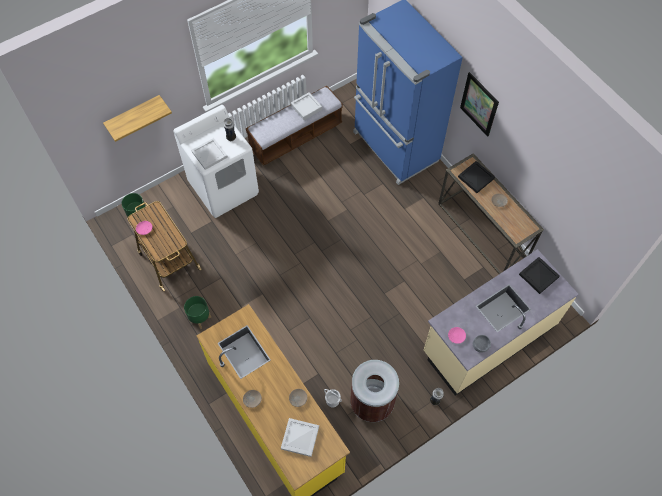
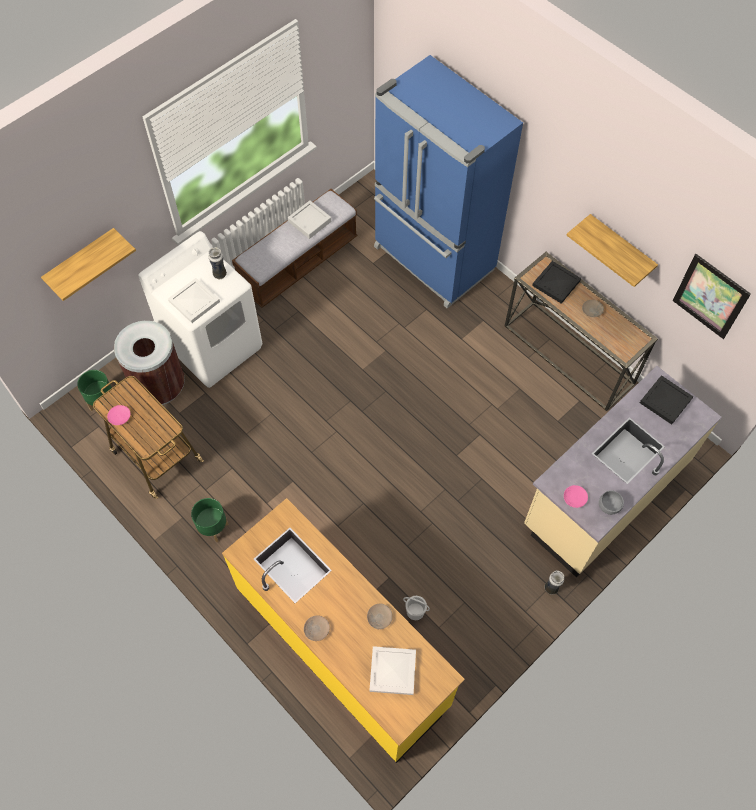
camera: 10 degrees left, 0 degrees up
(372, 402) = (468, 604): brown trash can -> brown trash can (159, 386)
(479, 104) = (551, 184): picture -> picture (710, 296)
(522, 158) = (620, 248): none -> shelf

